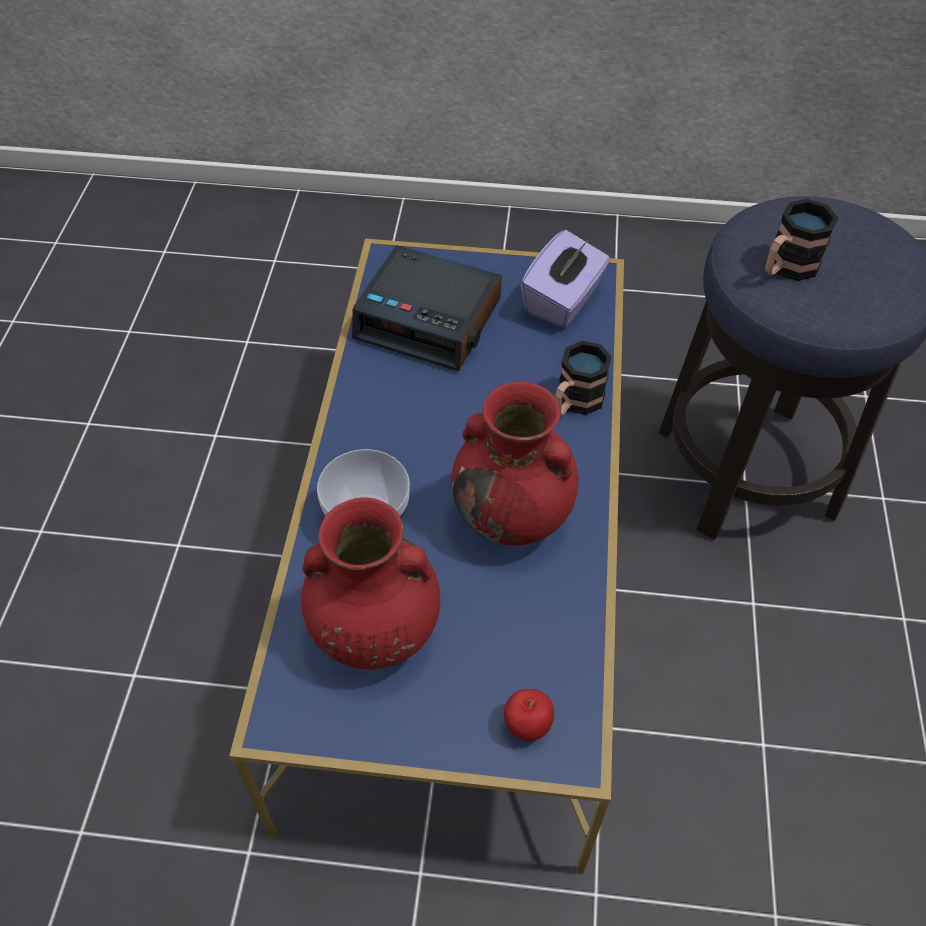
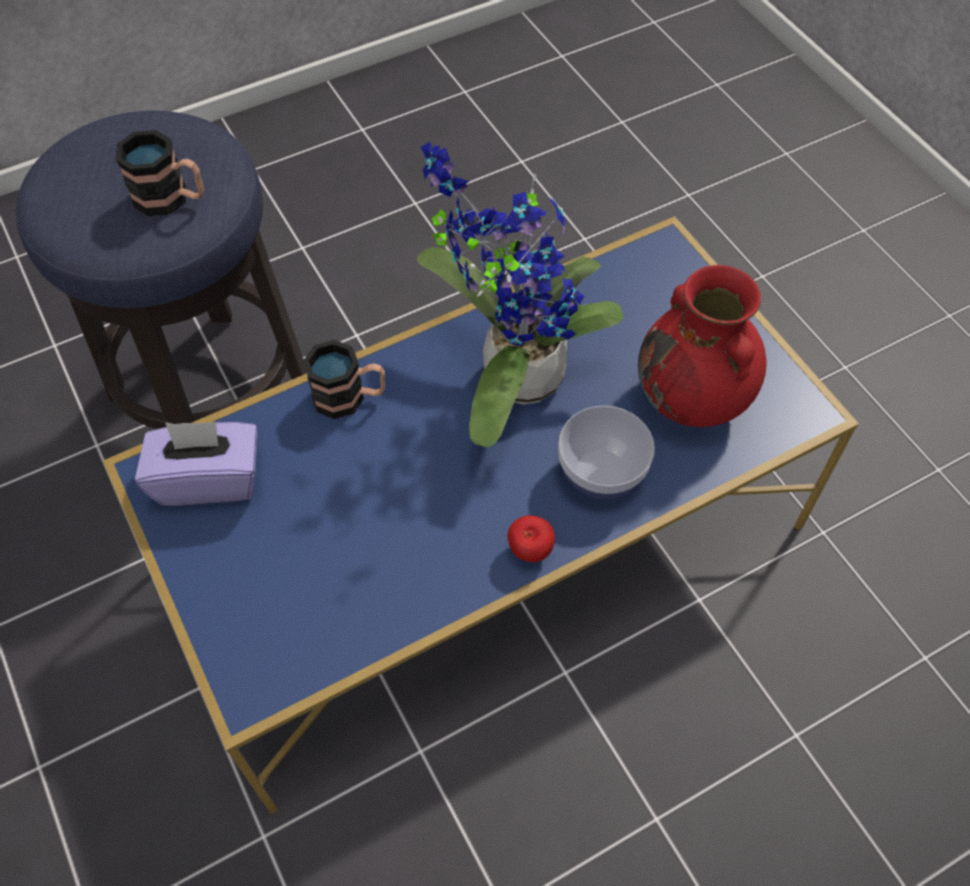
camera: 125 degrees left, 5 degrees up
(430, 319) = (322, 582): alarm clock -> none
(513, 518) = (512, 374): red vase -> potted plant
(527, 725) = (670, 277): apple -> apple (529, 551)

